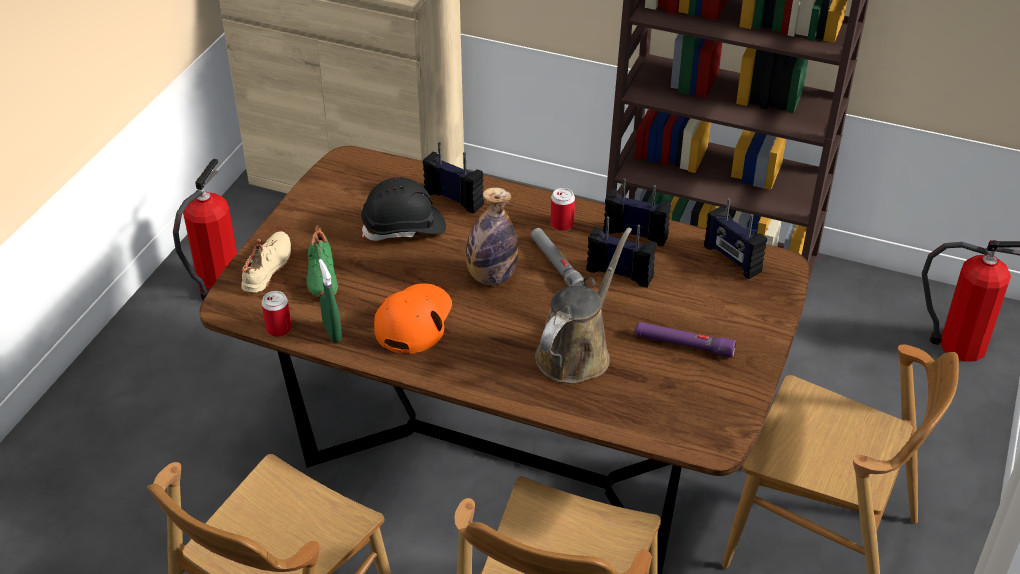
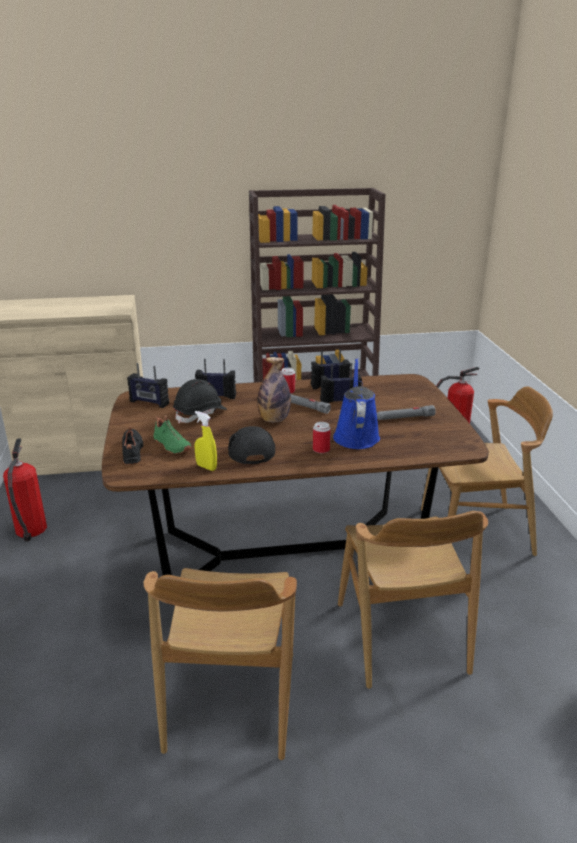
camera: 30 degrees left, 15 degrees down
(269, 269) = (133, 451): beige shoe -> black shoe
(279, 329) = (169, 475): can -> can (321, 450)
(332, 333) = (206, 467): green spray bottle -> yellow spray bottle
(414, 320) = (250, 448): orange cap -> black cap
(577, 352) = (356, 435): brown watering can -> blue watering can
(683, 345) = (405, 418): purple flashlight -> grey flashlight
(731, 259) = (387, 383): radio -> radio (149, 403)

